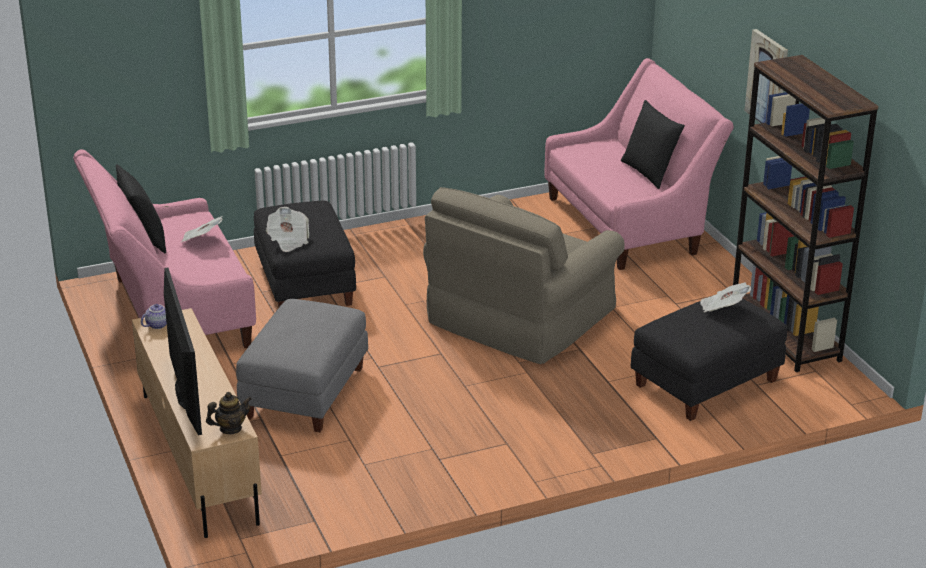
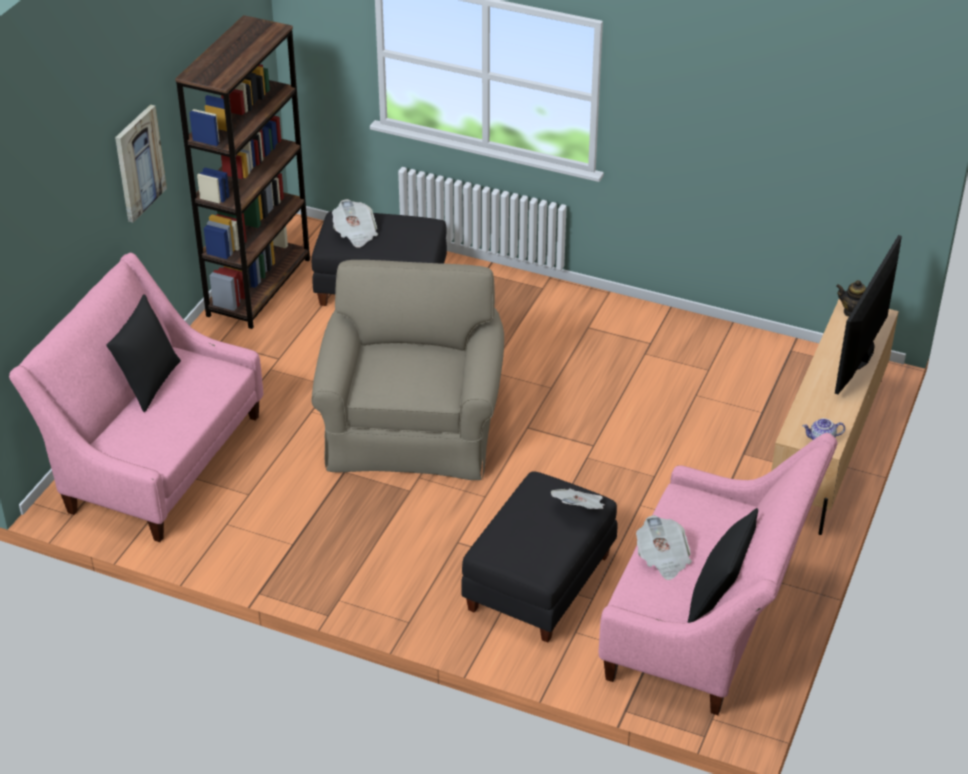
camera: 135 degrees left, 10 degrees up
(304, 392) = (681, 457): grey ottoman -> none
(519, 316) = (413, 423): beige armchair -> beige armchair turned 75 degrees counterclockwise

